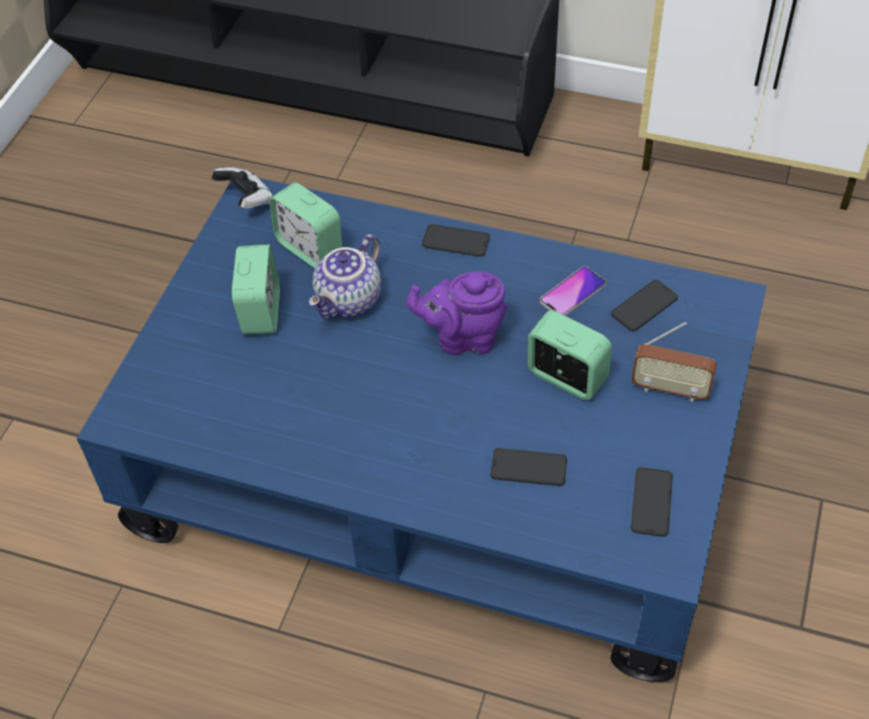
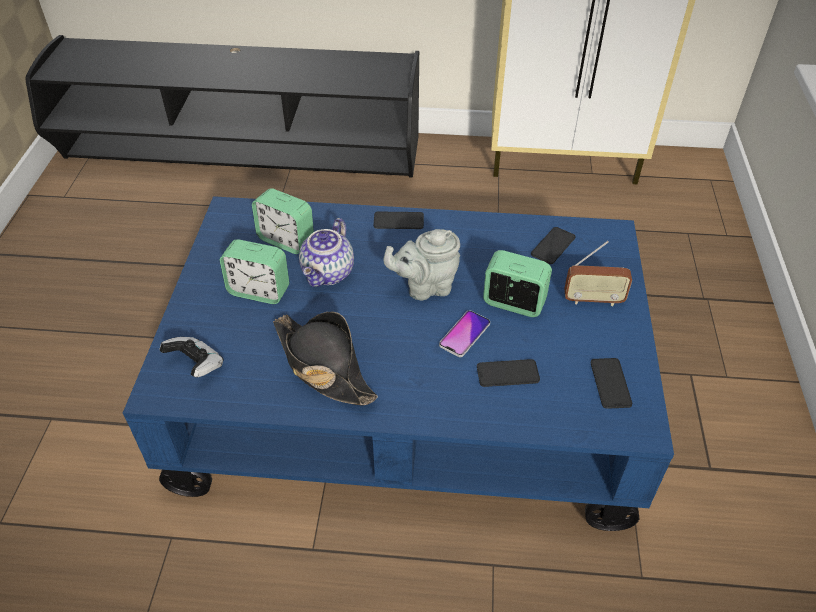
camera: 15 degrees left, 5 degrees down
(246, 199) = (226, 213): game controller -> game controller (196, 365)
(261, 311) = (259, 291): alarm clock -> alarm clock turned 120 degrees clockwise
(311, 419) = (322, 365): none -> black hat
(462, 338) = (425, 287): purple teapot -> grey teapot
(572, 293) = (497, 244): phone -> phone (464, 334)

